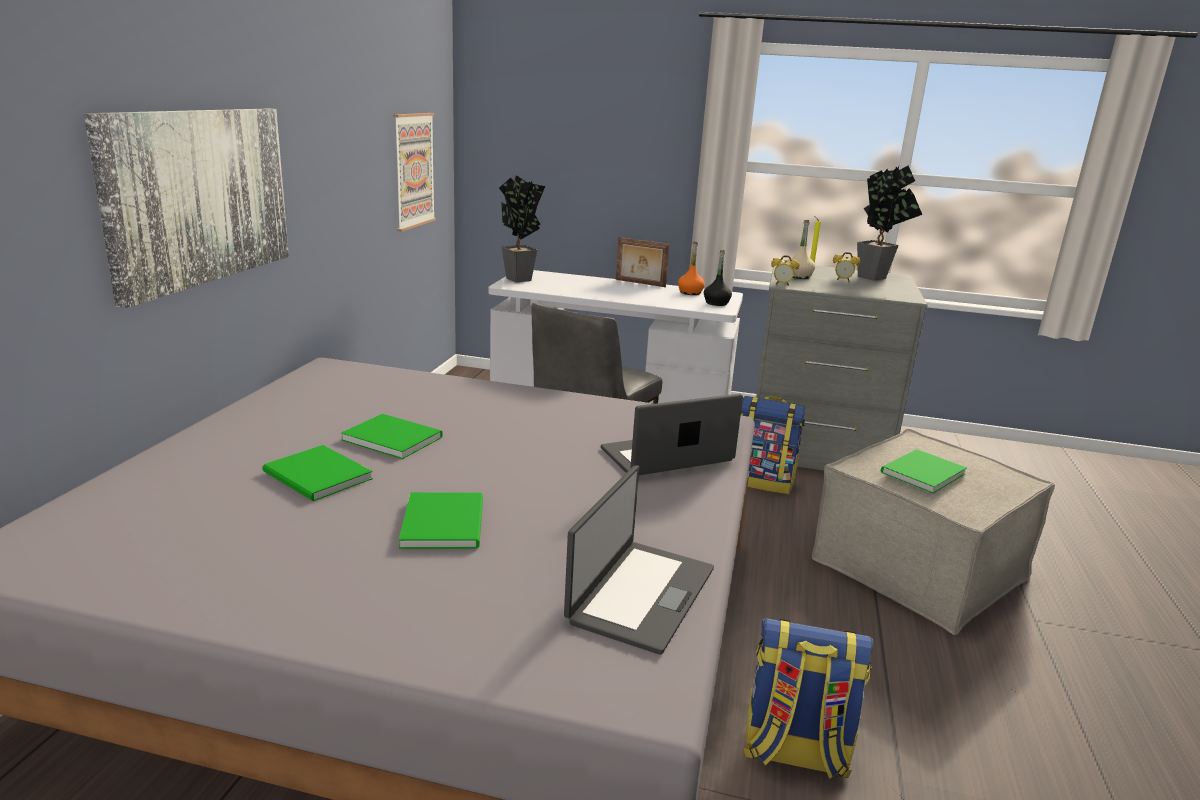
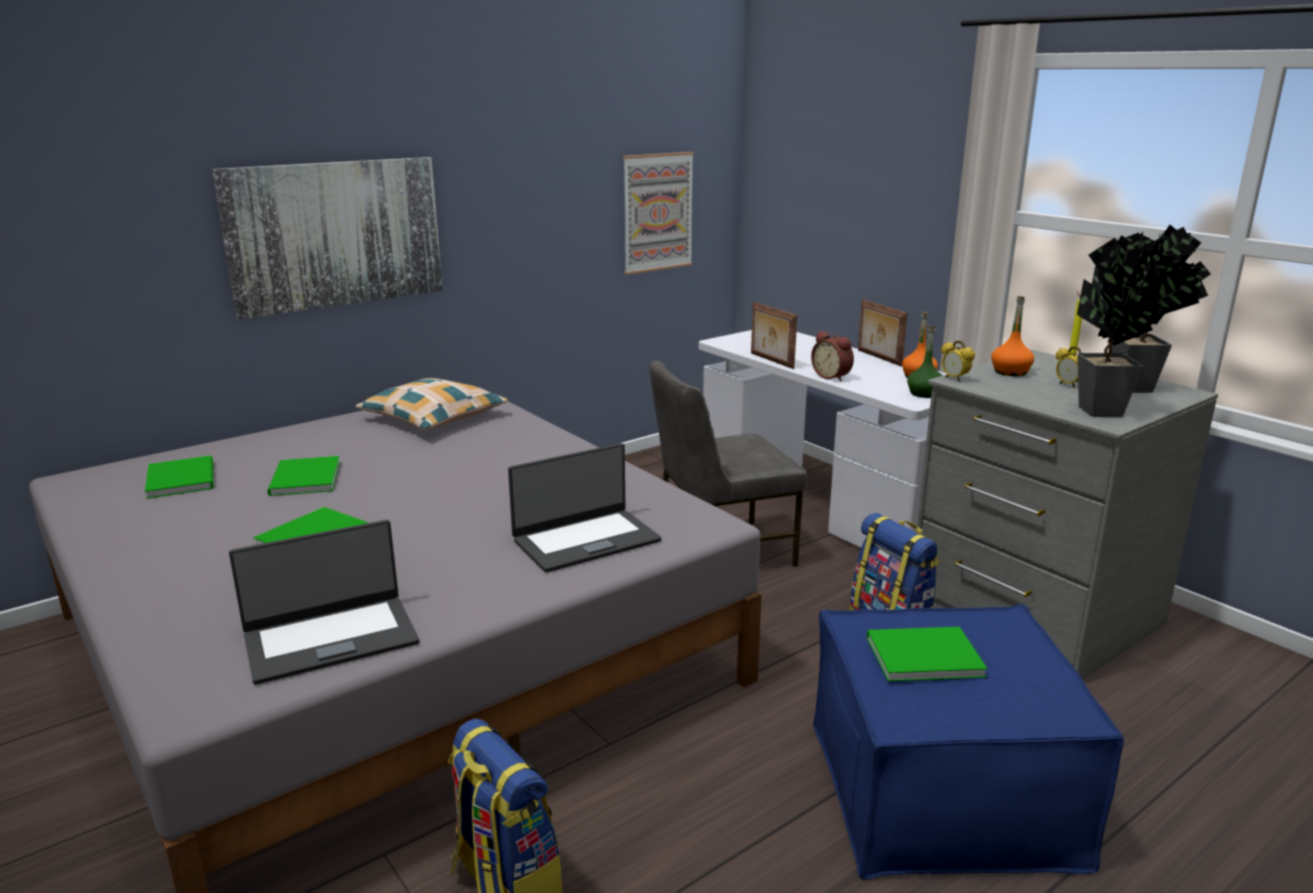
camera: 40 degrees right, 0 degrees up
(335, 392) = (434, 417): none -> pillow
(391, 437) = (404, 463): green book -> green book (183, 478)
(519, 280) = (744, 338): potted plant -> potted plant (1099, 413)
(575, 295) = (771, 361): none -> picture frame
(639, 300) = (832, 376): none -> alarm clock
(667, 456) = (585, 540): laptop -> laptop turned 135 degrees clockwise
(716, 303) = (924, 393): black bottle -> green bottle
(798, 276) = (1010, 372): beige bottle -> orange bottle
(918, 568) = (941, 792): beige ottoman -> blue ottoman

